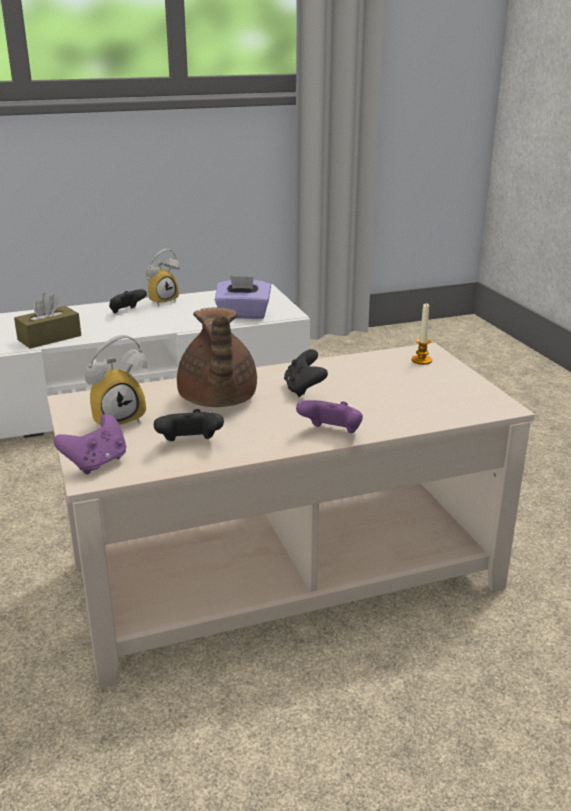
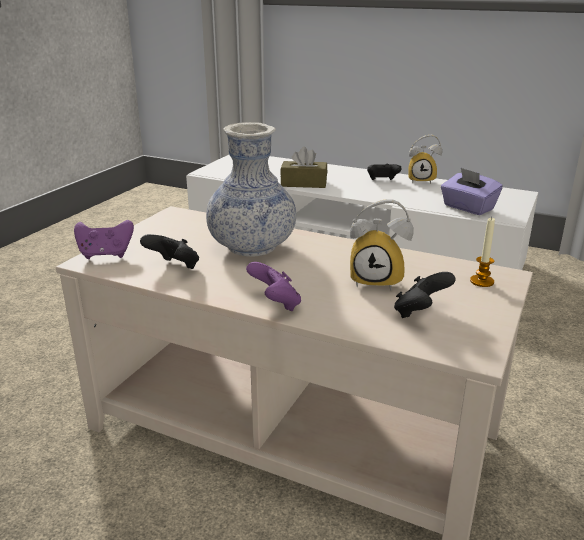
camera: 45 degrees right, 0 degrees up
(118, 419) = (173, 234): alarm clock -> alarm clock (378, 280)
(217, 400) = (252, 247): brown teapot -> vase
(304, 389) = (328, 264): black game controller -> black game controller (420, 313)

